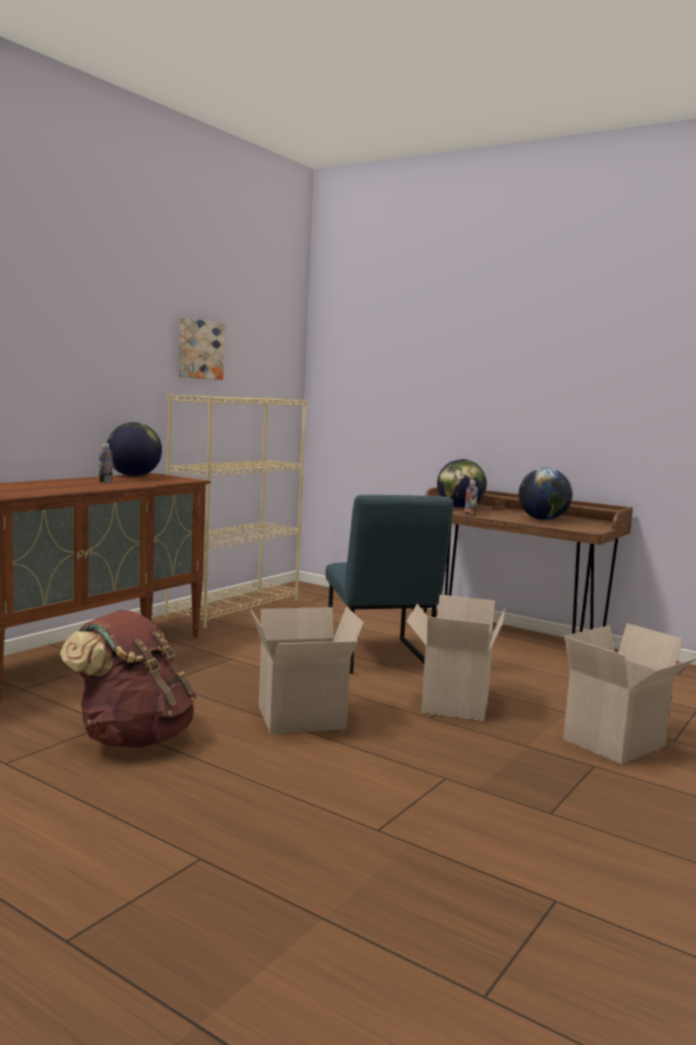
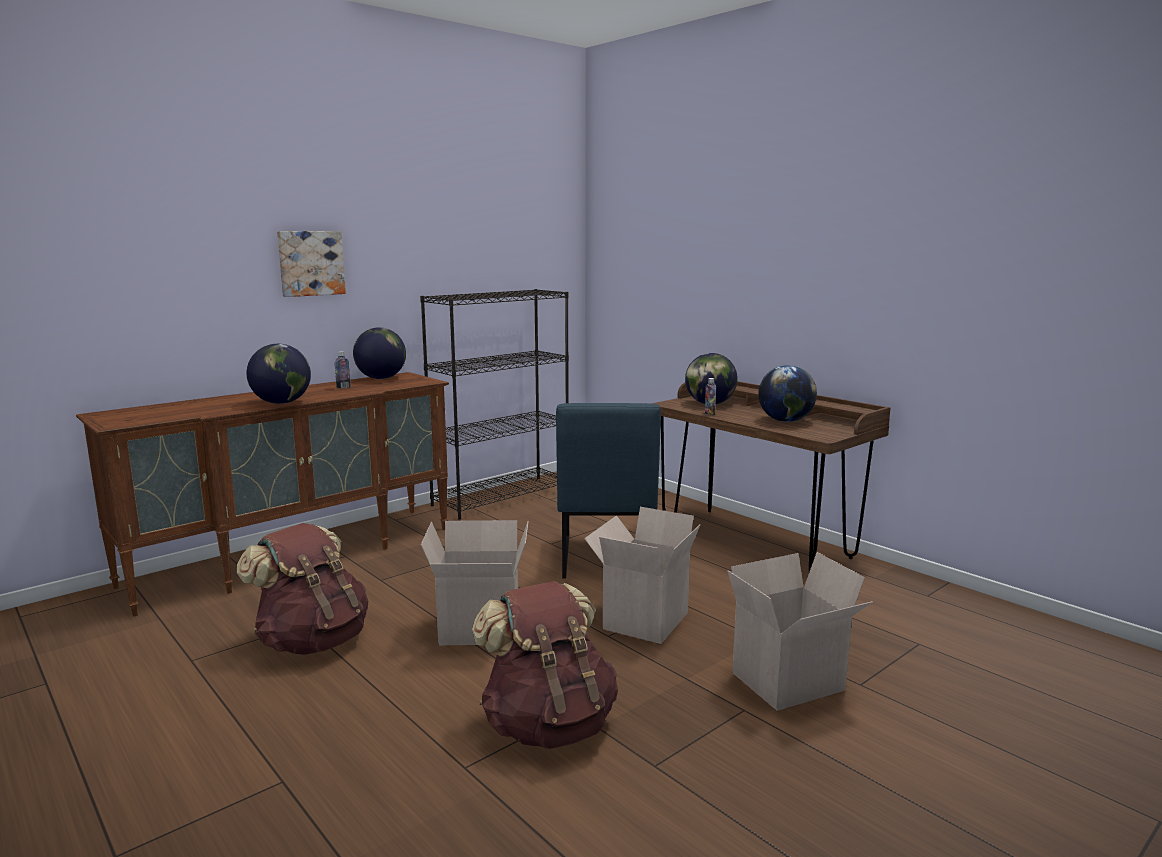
camera: 15 degrees right, 5 degrees up
(60, 491) = (282, 403): none -> globe
(199, 349) = (456, 248): picture -> picture (310, 263)
(234, 608) = (502, 497): beige bookcase -> black bookcase
(430, 790) = (548, 725): none -> brown backpack

